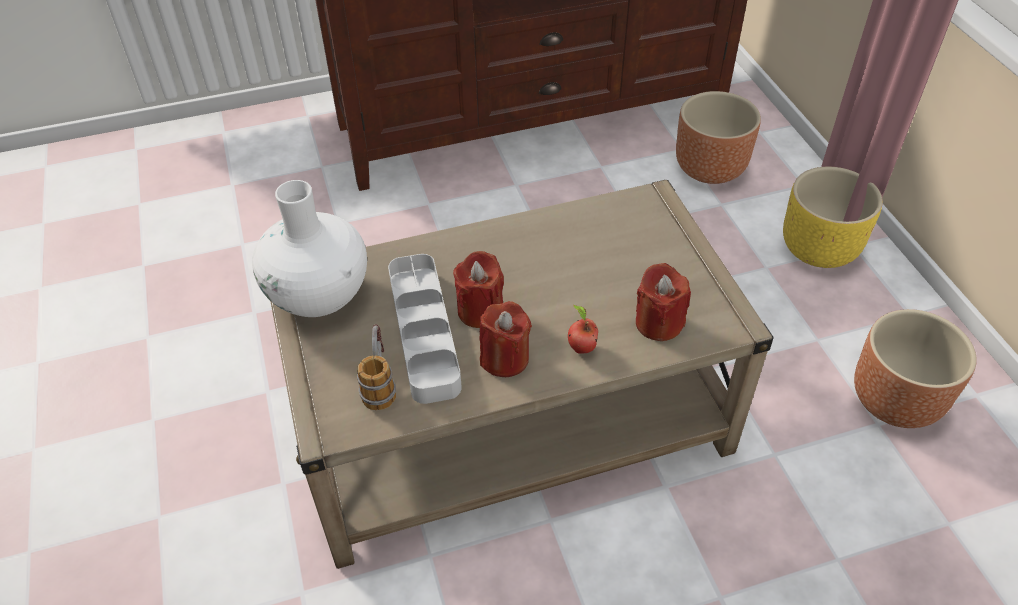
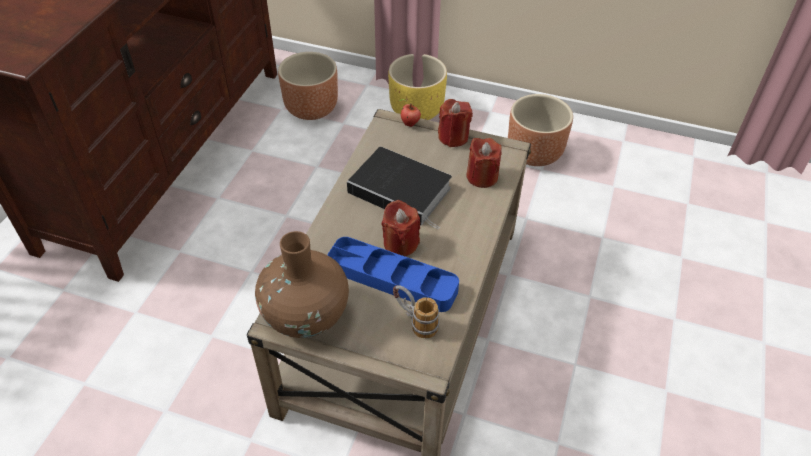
camera: 55 degrees left, 0 degrees up
(318, 294) = (306, 315): white vase -> brown vase
(424, 332) = (392, 278): grey tray -> blue tray
(504, 358) = (448, 253): red candle -> red candle (453, 137)
(560, 269) = (402, 191): none -> book
(581, 347) = (470, 217): apple -> apple (409, 124)

